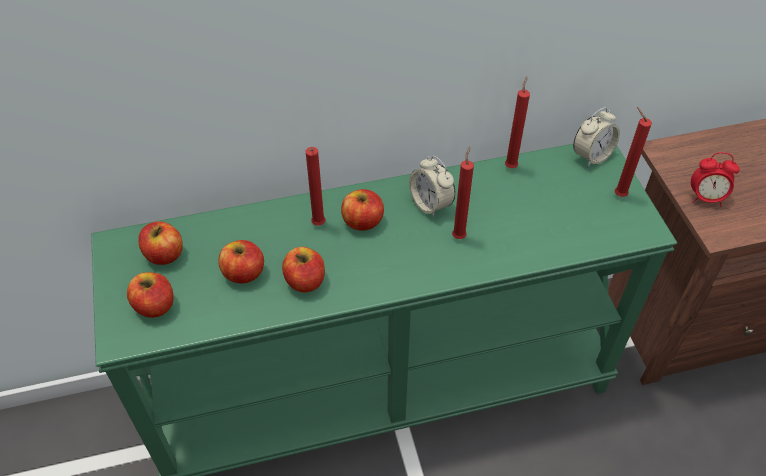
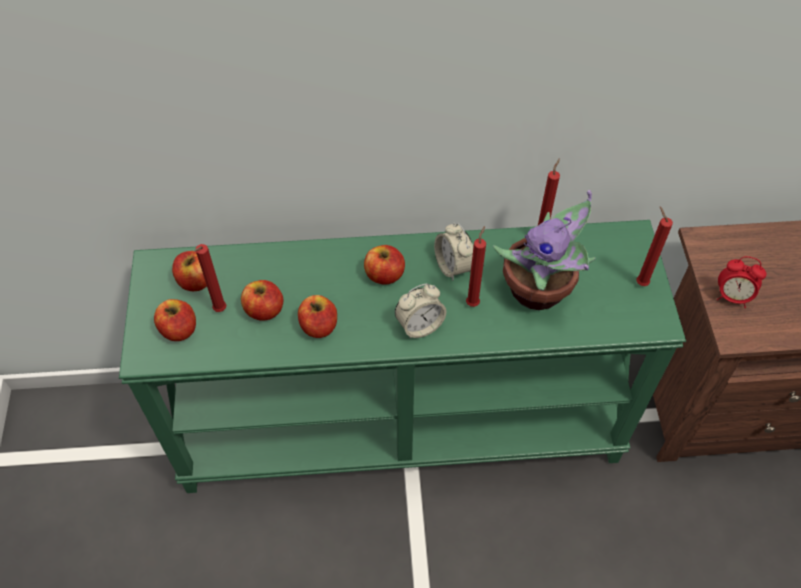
camera: 10 degrees right, 5 degrees up
(318, 226) = (342, 273): red candle -> red candle (219, 311)
(522, 216) = (539, 292): none -> potted plant
(591, 156) = (624, 238): alarm clock -> alarm clock (419, 325)

